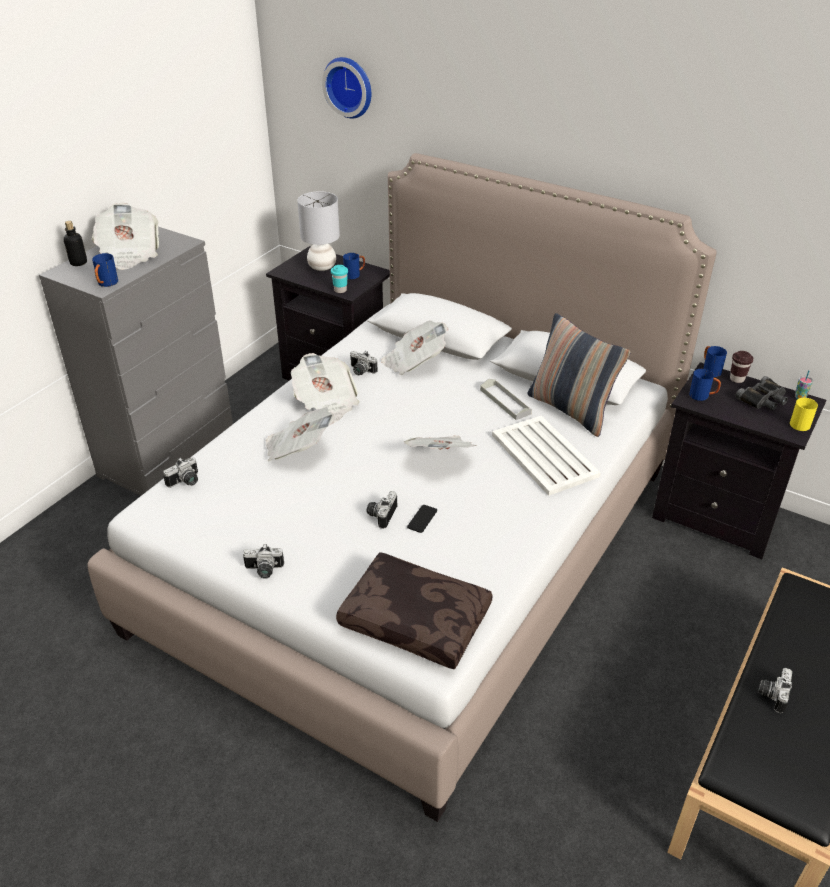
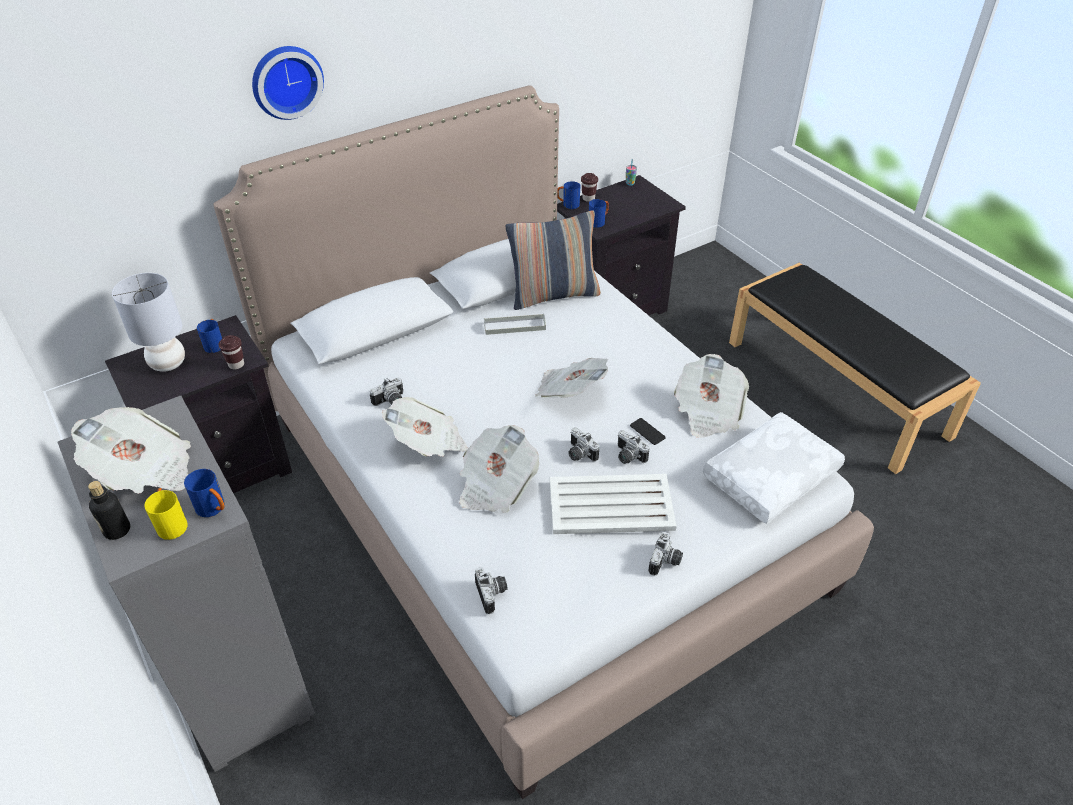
camera: 65 degrees left, 5 degrees up
(340, 290) = (236, 364): turquoise cup -> brown cup
(350, 86) = (106, 133): wall clock -> wall clock (286, 81)
(414, 362) = (406, 360): newspaper -> newspaper (708, 412)
(417, 619) = (769, 475): brown pillow -> white pillow
(544, 456) = (606, 332): white tray -> white tray (612, 505)
(763, 399) = (621, 198): black binoculars -> none
(772, 694) = (858, 342): camera -> camera (579, 454)
(801, 423) = (660, 196): yellow mug -> yellow mug (171, 524)

